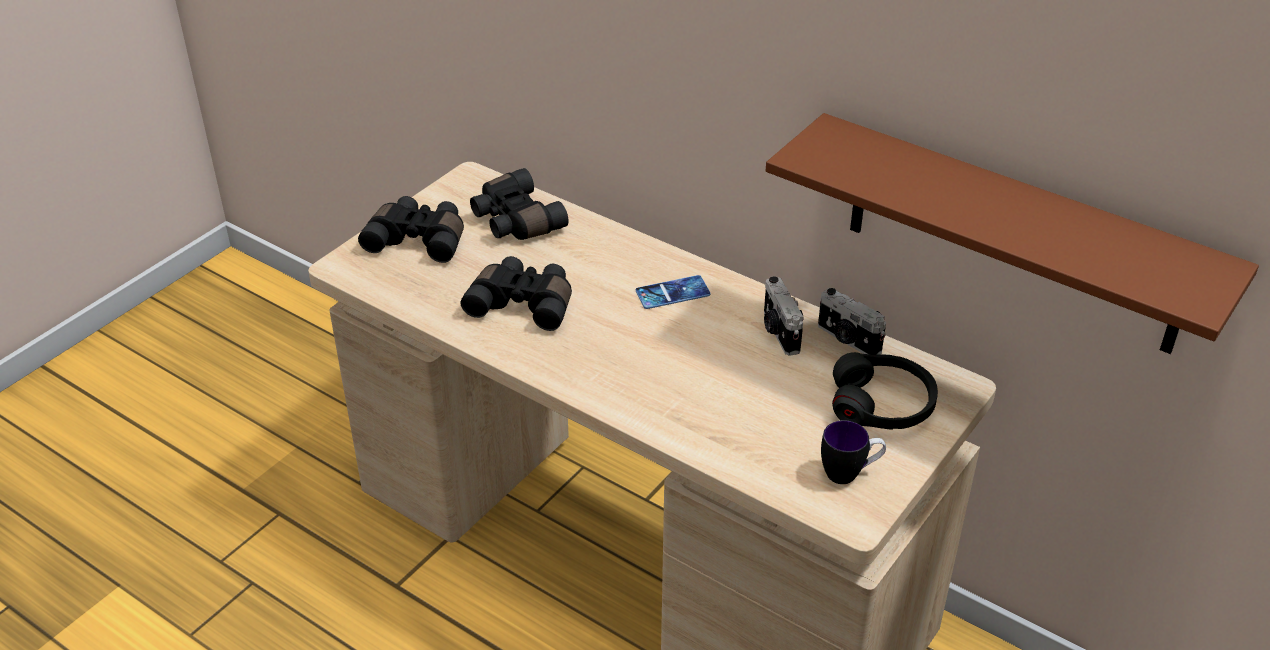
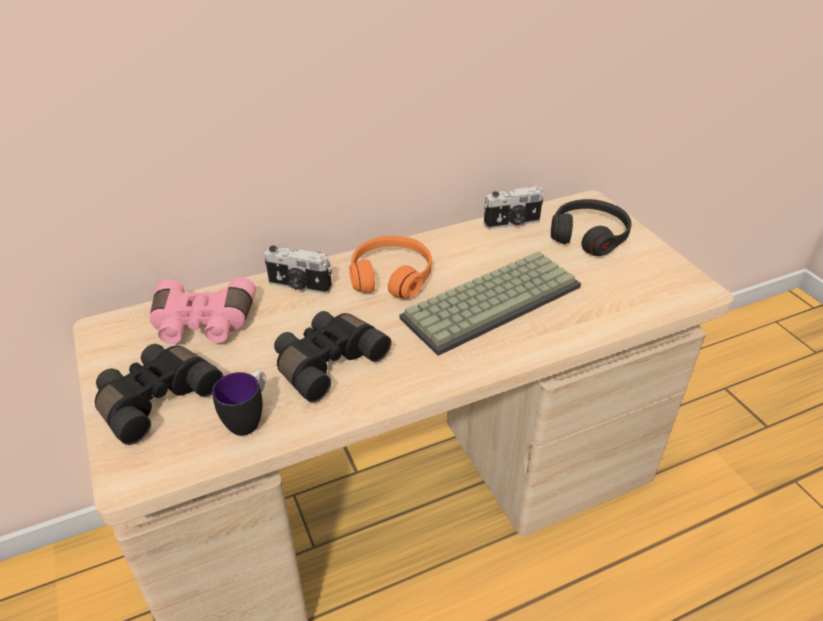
camera: 60 degrees left, 0 degrees up
(514, 221) = (203, 325): black binoculars -> pink binoculars
(672, 293) = (391, 276): phone -> orange headphones
(693, 369) = (491, 300): none -> keyboard
(779, 332) = (480, 247): camera -> camera (299, 286)
(850, 474) = (653, 275): mug -> mug (249, 419)
(1013, 236) = (594, 75): brown shelf -> none

